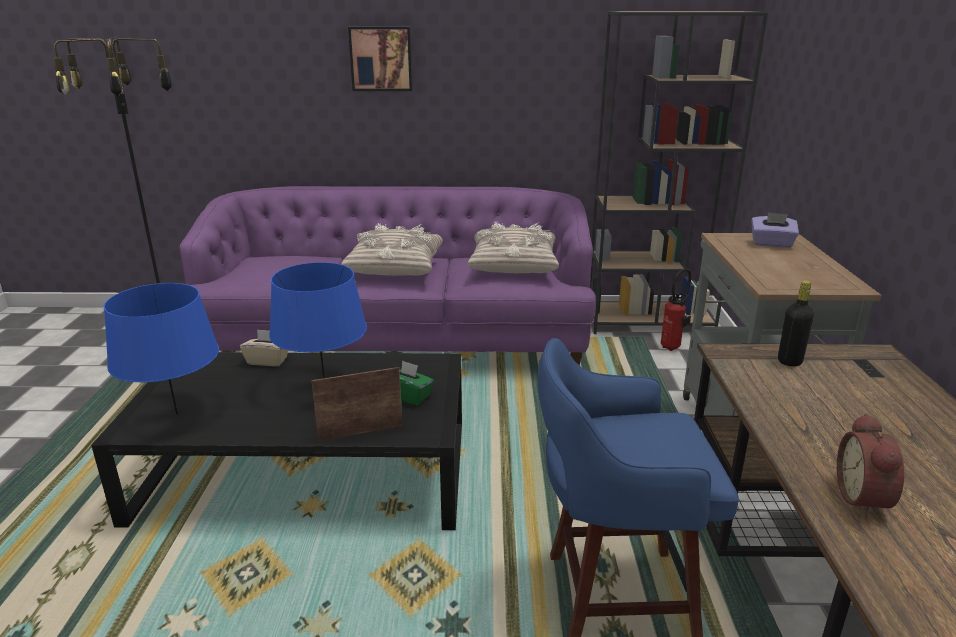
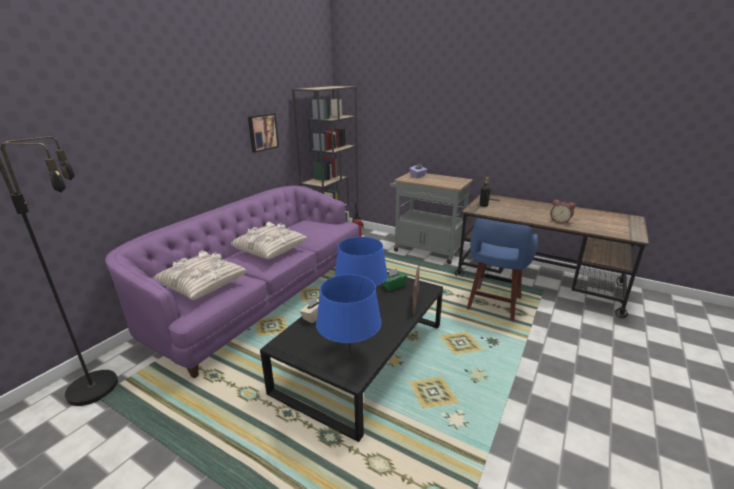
camera: 60 degrees left, 0 degrees up
(381, 59) = (193, 128): picture -> picture (262, 132)
(513, 268) = (312, 227): beige pillow -> beige pillow (202, 287)

